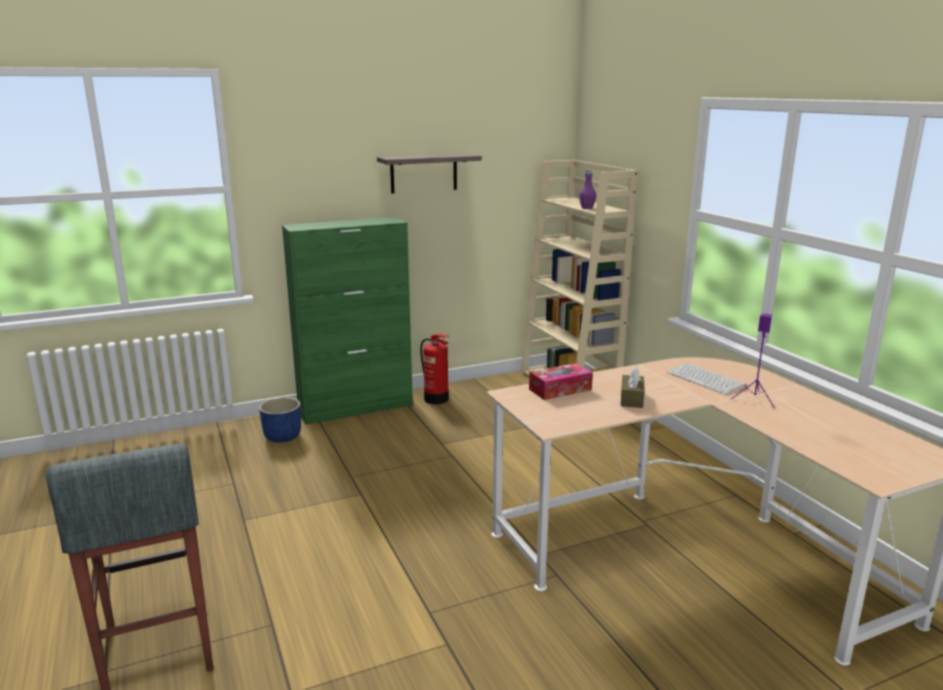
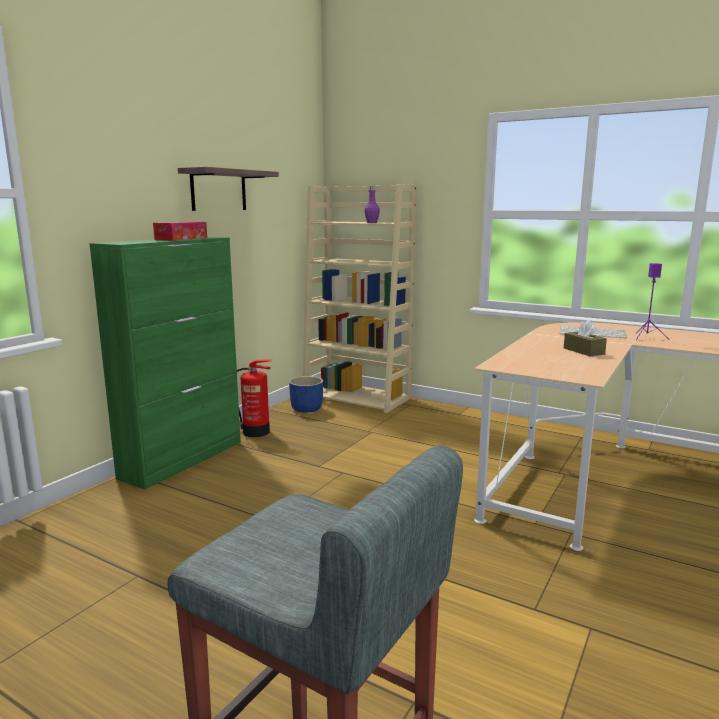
camera: 35 degrees left, 5 degrees down
(283, 436) = (134, 508): blue planter -> blue planter (307, 409)
(560, 389) = (524, 355): tissue box -> tissue box (181, 238)

